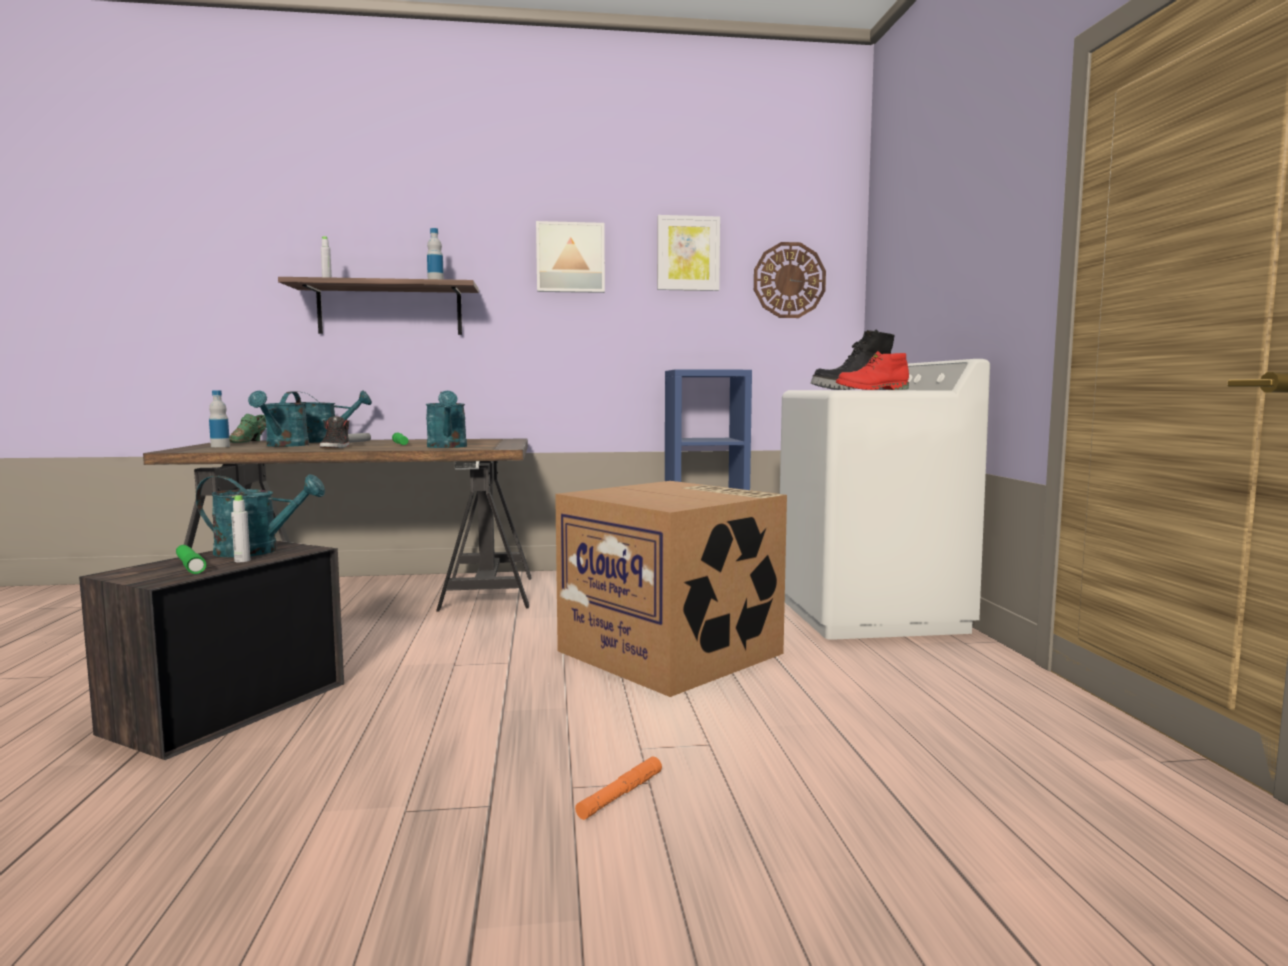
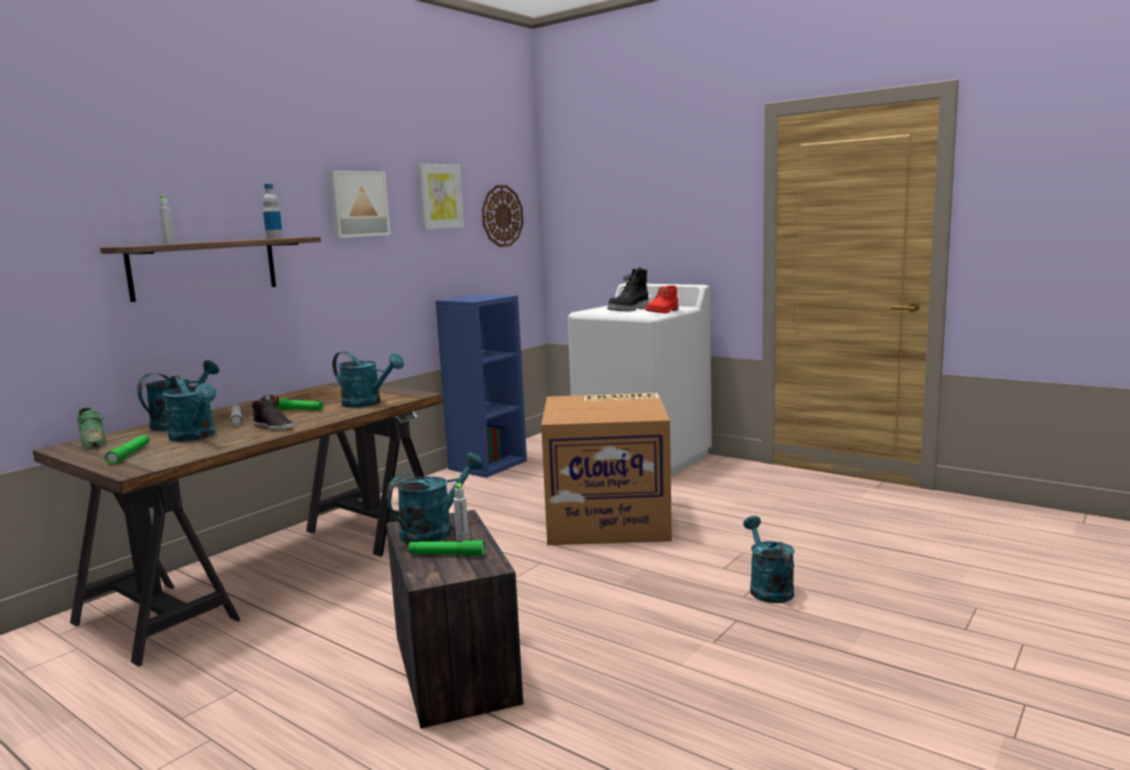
camera: 45 degrees left, 5 degrees up
(220, 446) = (129, 454): bottle -> green flashlight
(620, 795) = (767, 588): orange flashlight -> turquoise watering can

